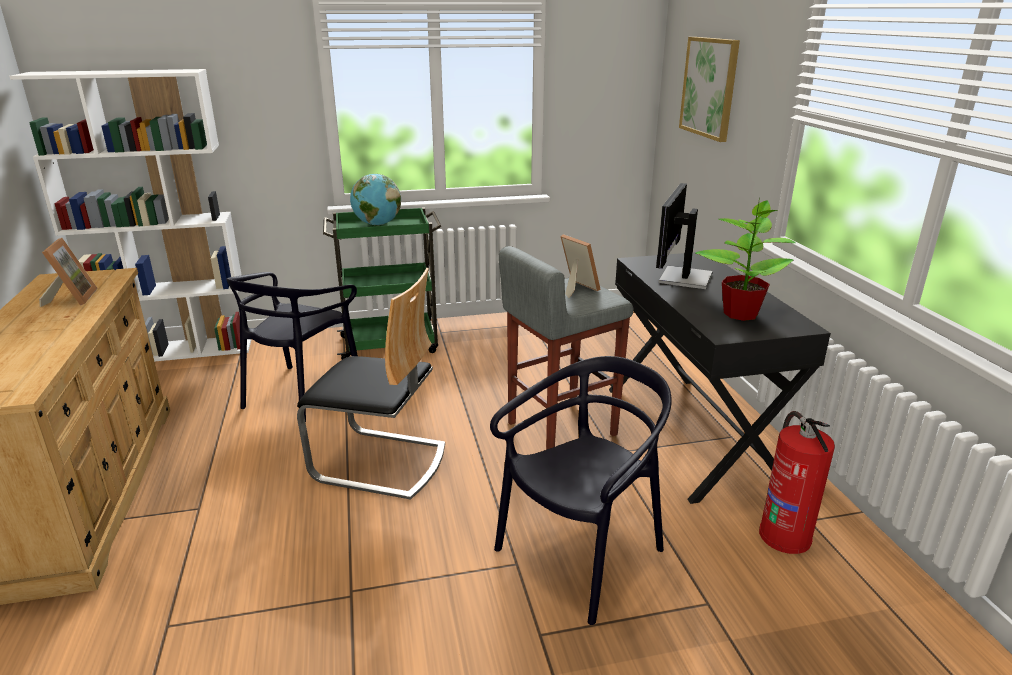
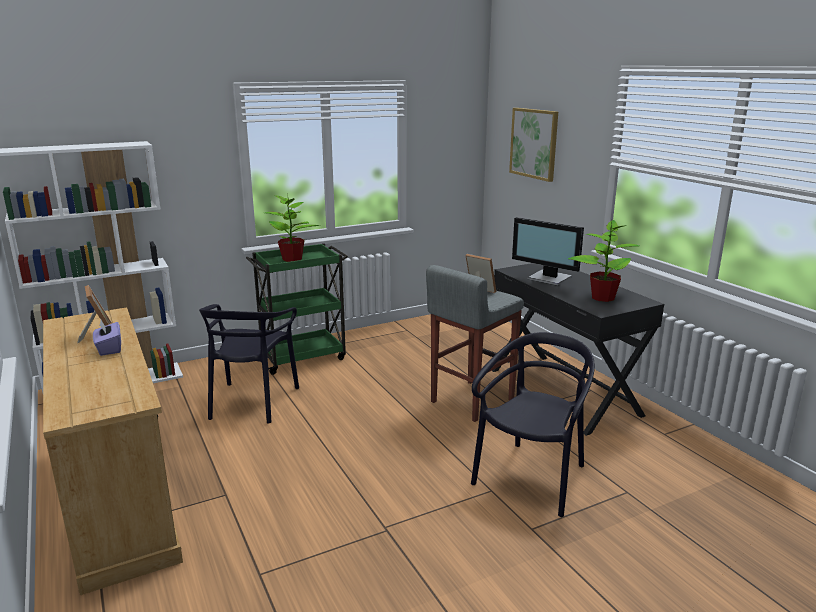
camera: 15 degrees left, 5 degrees down
(63, 318) = (109, 349): none -> purple tissue box
(377, 224) = (292, 259): globe -> potted plant
(380, 462) = (350, 441): chair -> none
(682, 278) = (549, 278): monitor -> monitor turned 60 degrees counterclockwise
(784, 535) = (653, 445): fire extinguisher -> none

